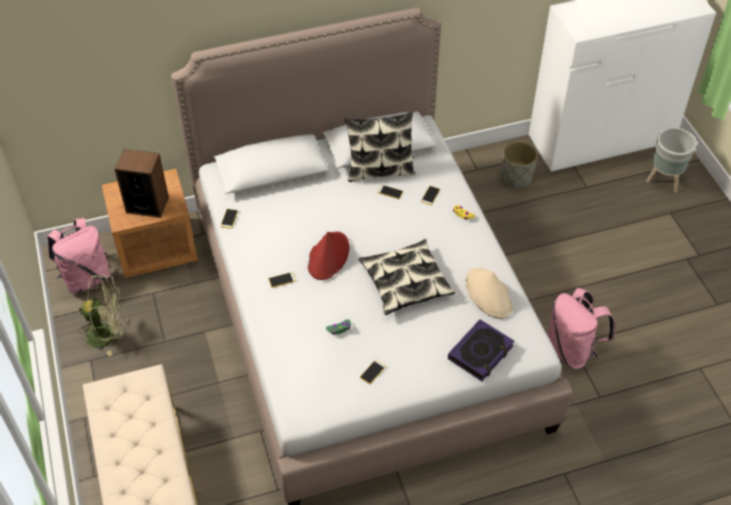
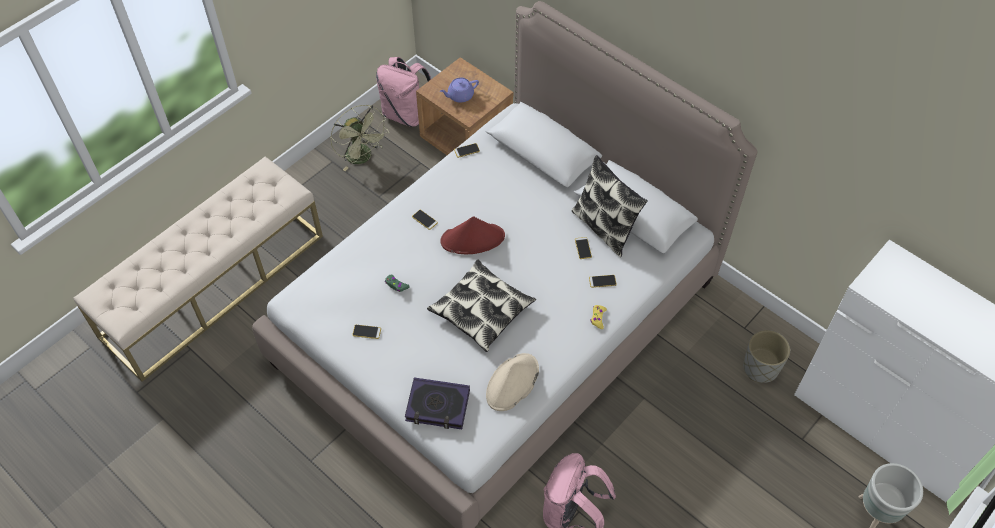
camera: 60 degrees right, 5 degrees up
(147, 205) = (460, 96): speaker -> purple teapot

